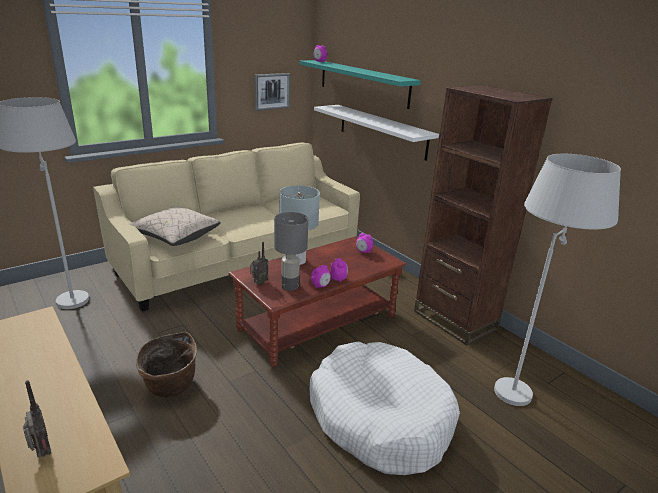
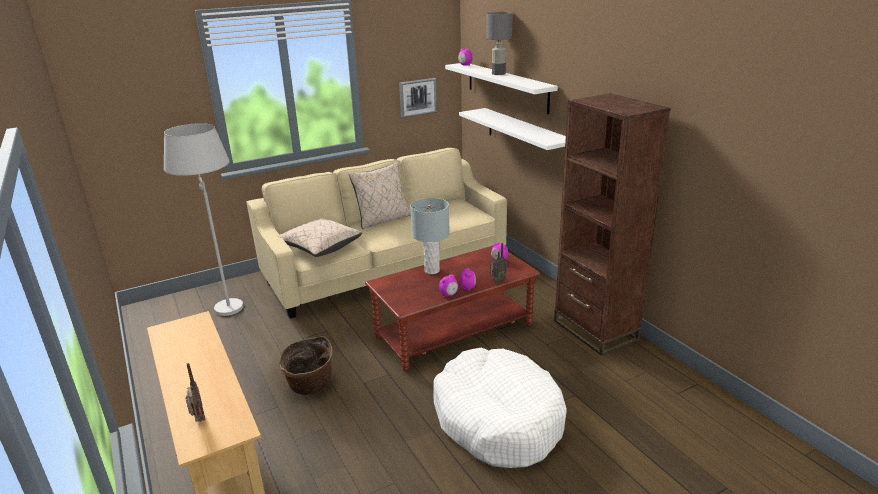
camera: 10 degrees right, 0 degrees up
(238, 210) = (383, 220): none -> beige pillow
(258, 283) = (391, 291): radio -> radio (497, 281)
(290, 287) = (420, 295): grey table lamp -> grey table lamp (498, 74)
(363, 83) = (506, 86): turquoise shelf -> white shelf
(522, 383) = (649, 393): white floor lamp -> none

